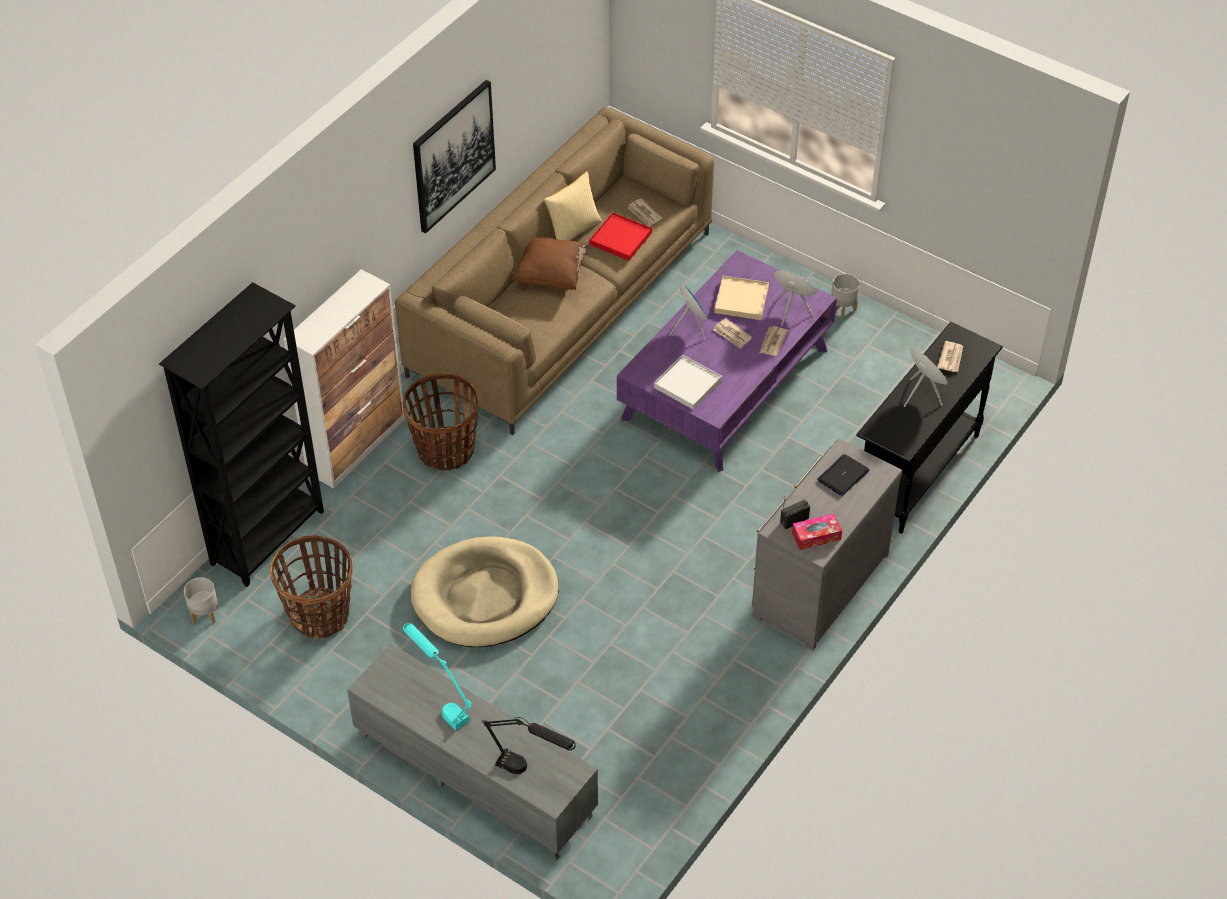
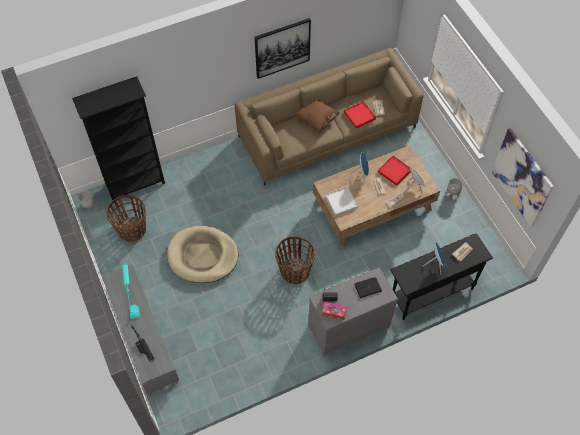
camera: 30 degrees right, 10 degrees up
(357, 445) = (198, 159): cabinet -> none
(445, 450) = (231, 179): basket -> basket (294, 271)
(572, 230) = (341, 102): pillow -> none
(726, 383) = (373, 205): purple coffee table -> brown coffee table
(741, 300) = (394, 171): beige tray -> red tray
(982, 193) = (522, 177): none -> picture

